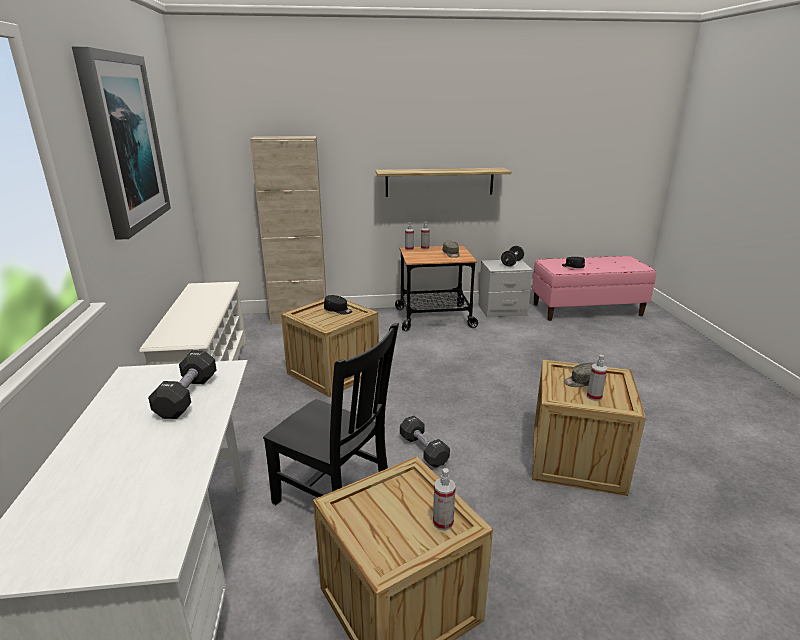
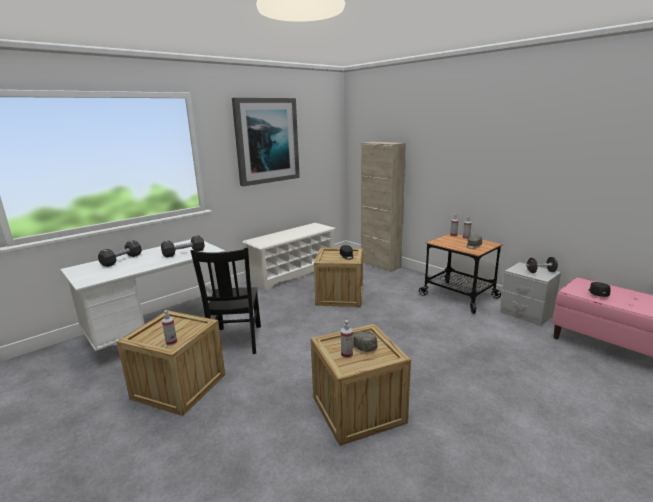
camera: 55 degrees right, 5 degrees down
(423, 450) = (300, 349): black dumbbell -> black dumbbell (122, 260)
(439, 182) = (489, 185): shelf -> none

